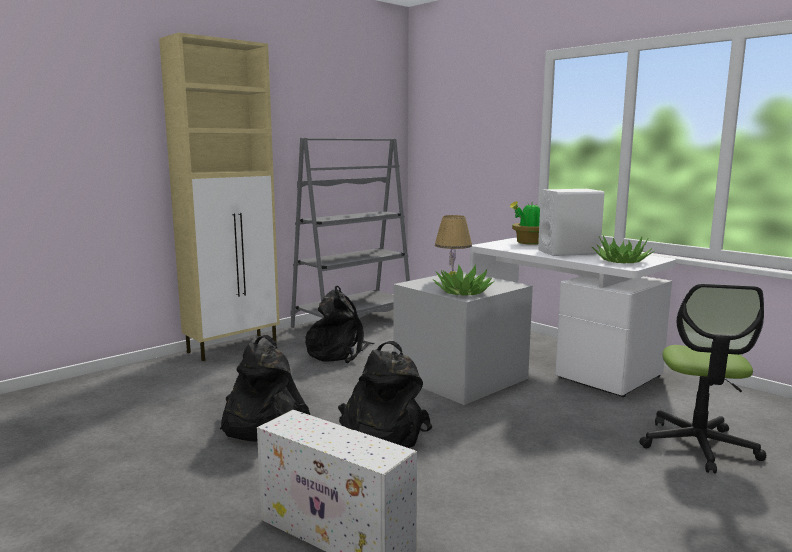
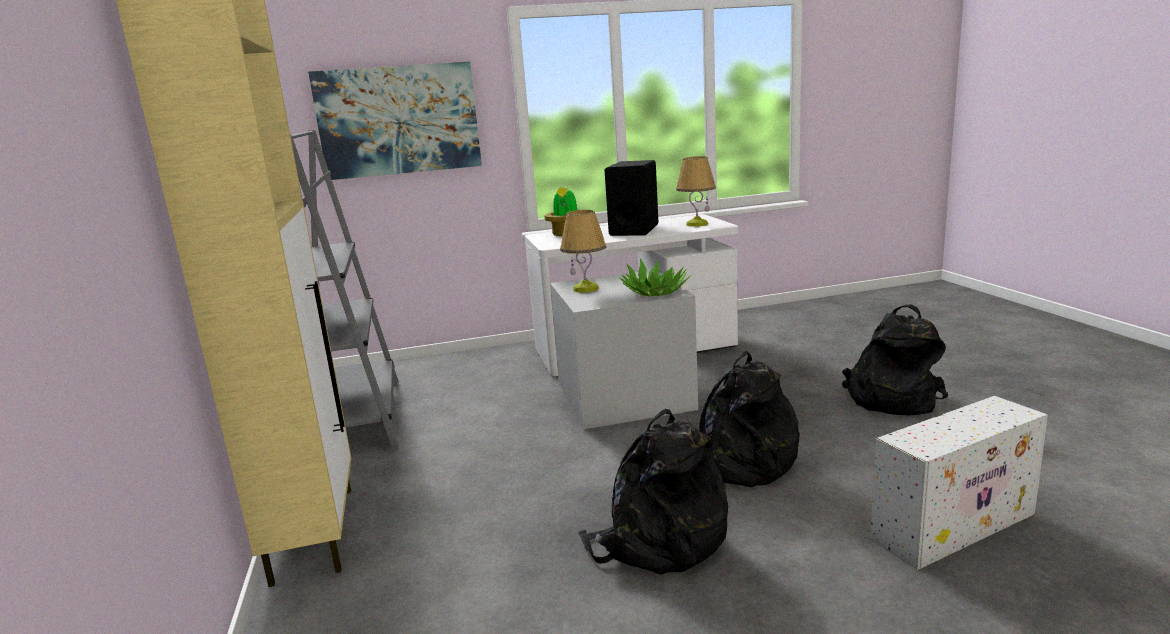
camera: 60 degrees left, 5 degrees up
(339, 352) = (460, 449): black backpack -> black backpack (890, 399)
(467, 137) = (398, 120): none -> picture
(568, 252) = (634, 230): white speaker -> black speaker
(621, 261) = (696, 224): potted plant -> table lamp
(698, 446) = (838, 348): office chair -> none

